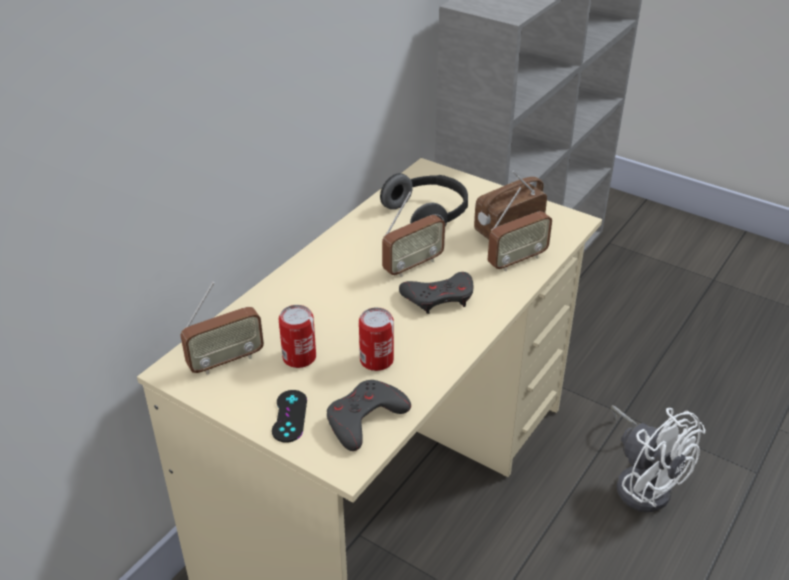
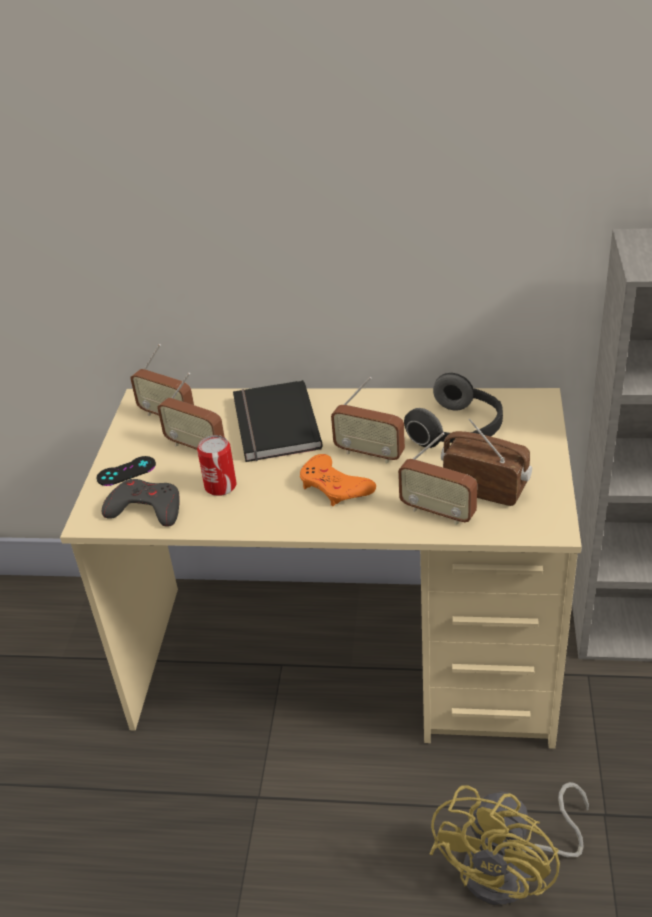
camera: 65 degrees right, 0 degrees up
(299, 357) = (196, 447): can -> radio
(316, 301) = (273, 425): none -> black book
(439, 297) = (334, 486): grey game controller -> orange game controller
(642, 482) = (512, 870): white fan -> yellow fan

